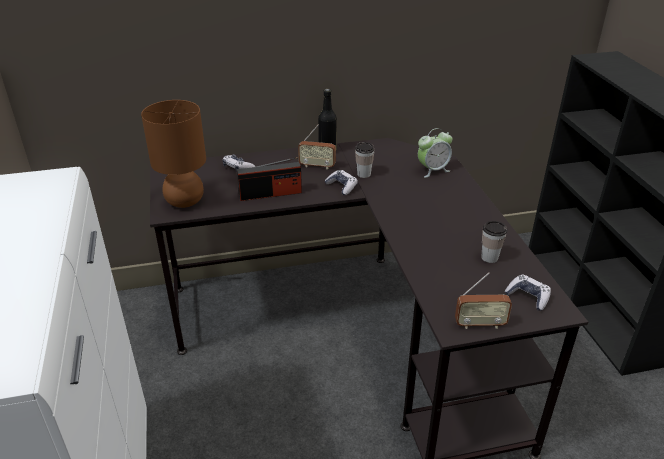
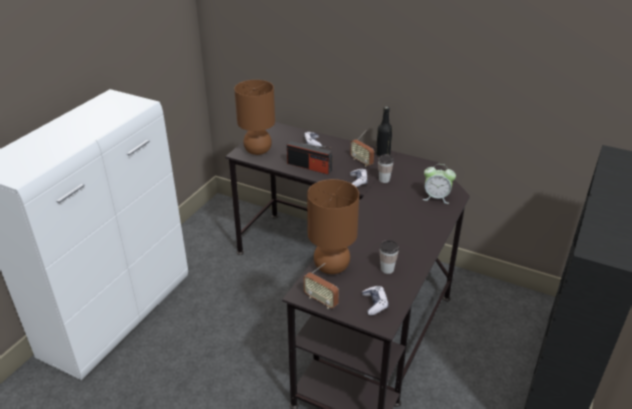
camera: 40 degrees right, 0 degrees up
(440, 284) = (331, 267): none -> brown table lamp

